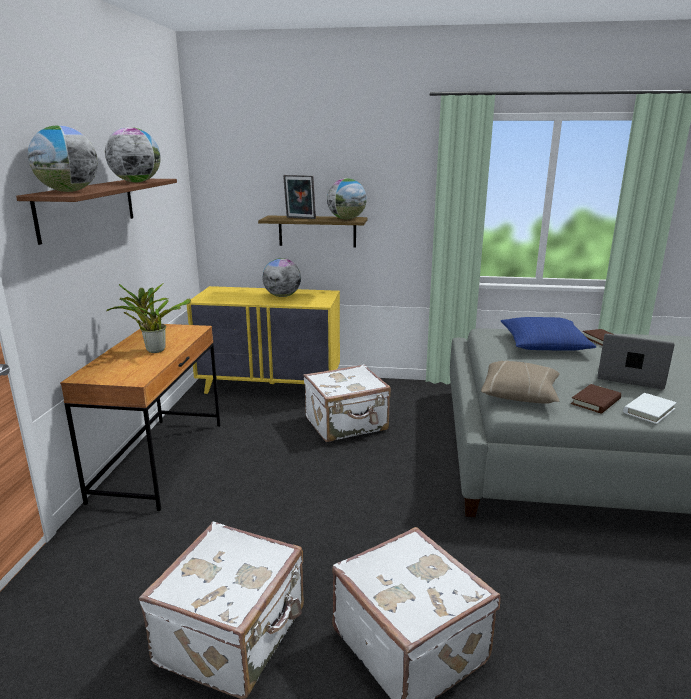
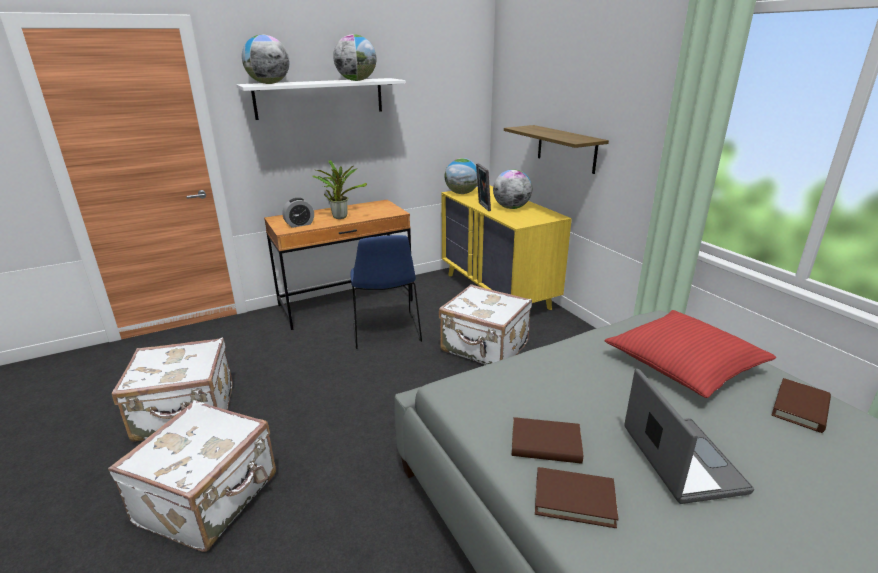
camera: 55 degrees right, 5 degrees up
(88, 207) = (320, 98): brown shelf -> white shelf
(134, 370) = (299, 224): none -> alarm clock
(256, 458) = (386, 333): none -> blue chair
(300, 218) = (542, 131): picture frame -> picture frame (482, 207)
(346, 219) = (575, 138): globe -> globe (461, 193)
(520, 394) = (496, 384): beige pillow -> none
(544, 344) = (684, 363): blue pillow -> red pillow
(649, 411) = (574, 499): white book -> brown book

